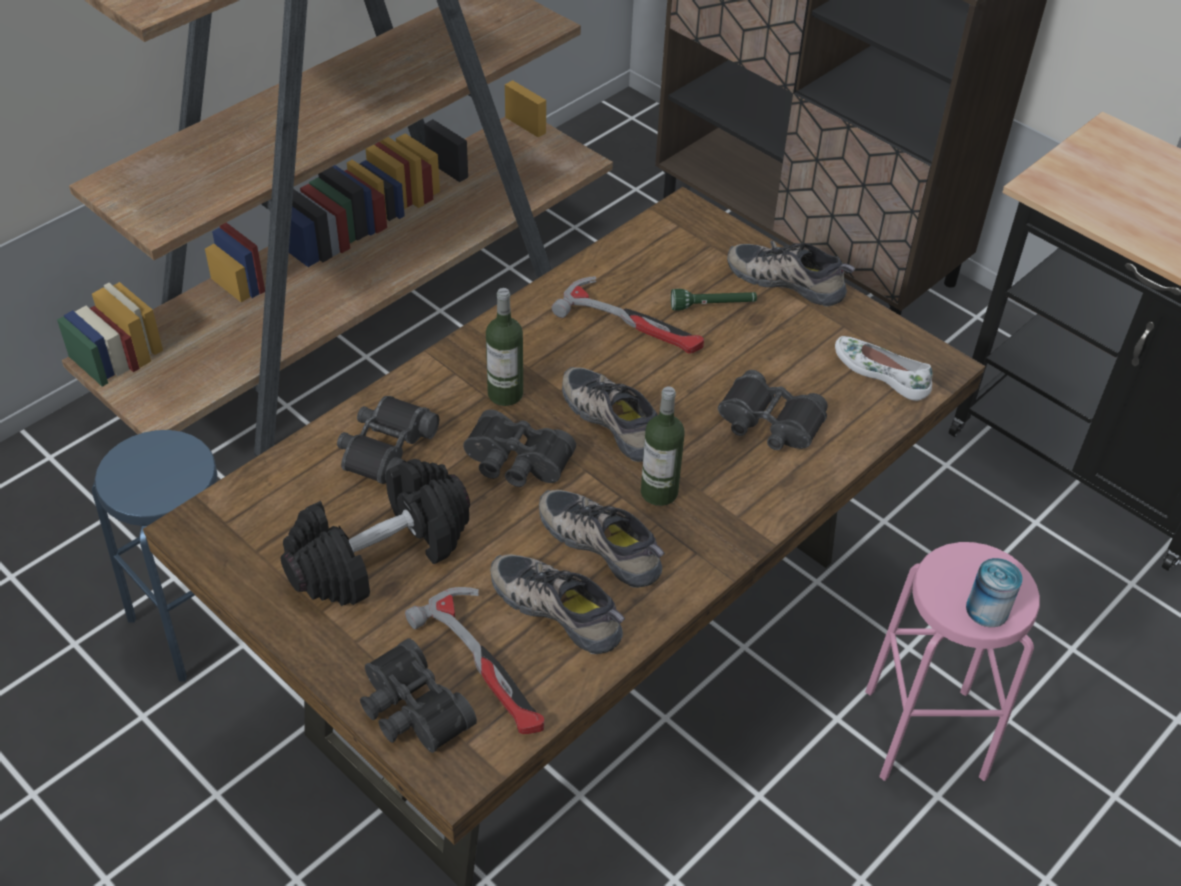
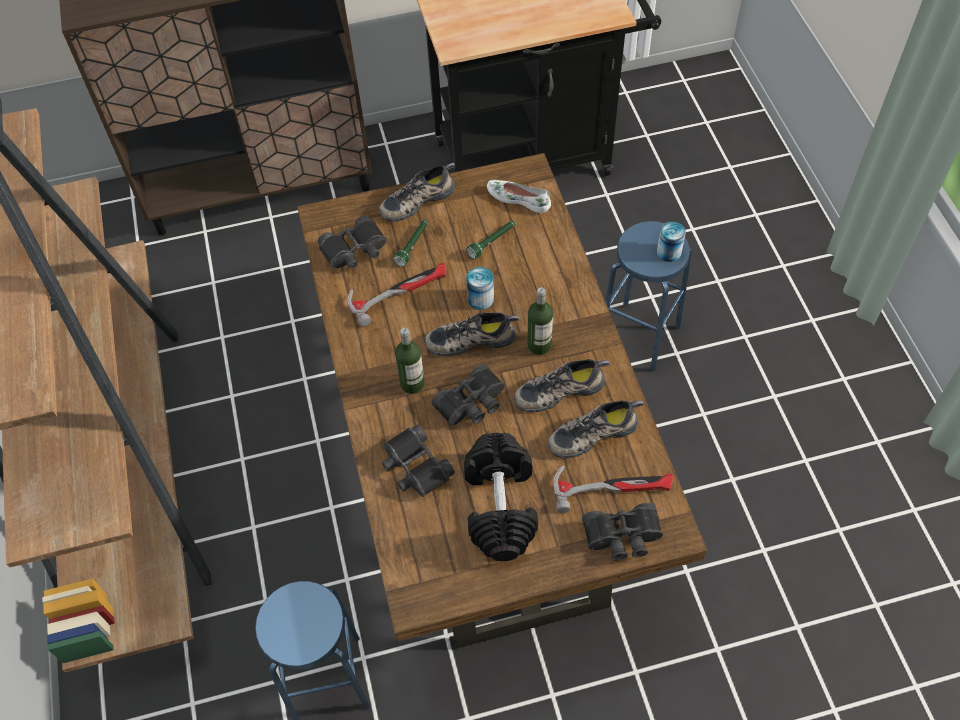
camera: 55 degrees left, 10 degrees up
(685, 403) = (480, 299): none -> can
(769, 423) = (522, 268): black binoculars -> black binoculars (354, 250)
(785, 376) = (492, 242): none -> green flashlight
(881, 373) = (519, 198): white shoe -> white shoe turned 45 degrees clockwise
(925, 733) = (639, 336): pink stool -> blue stool

